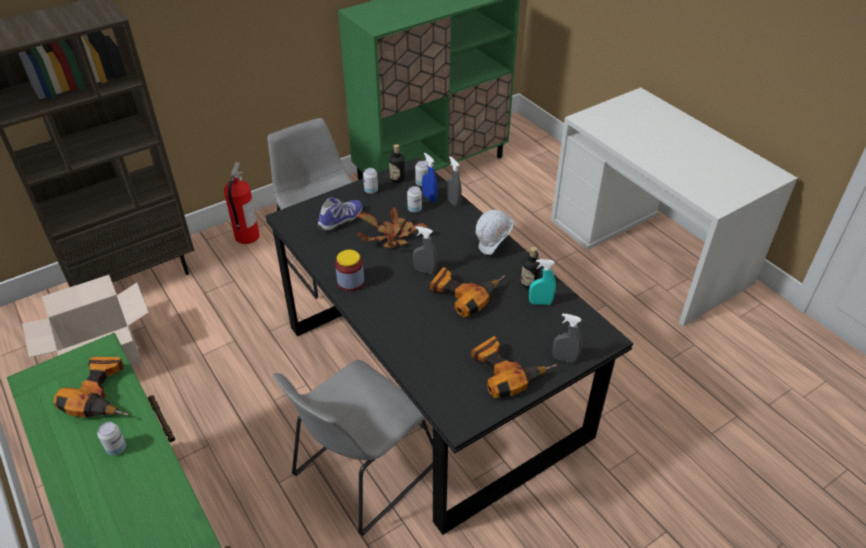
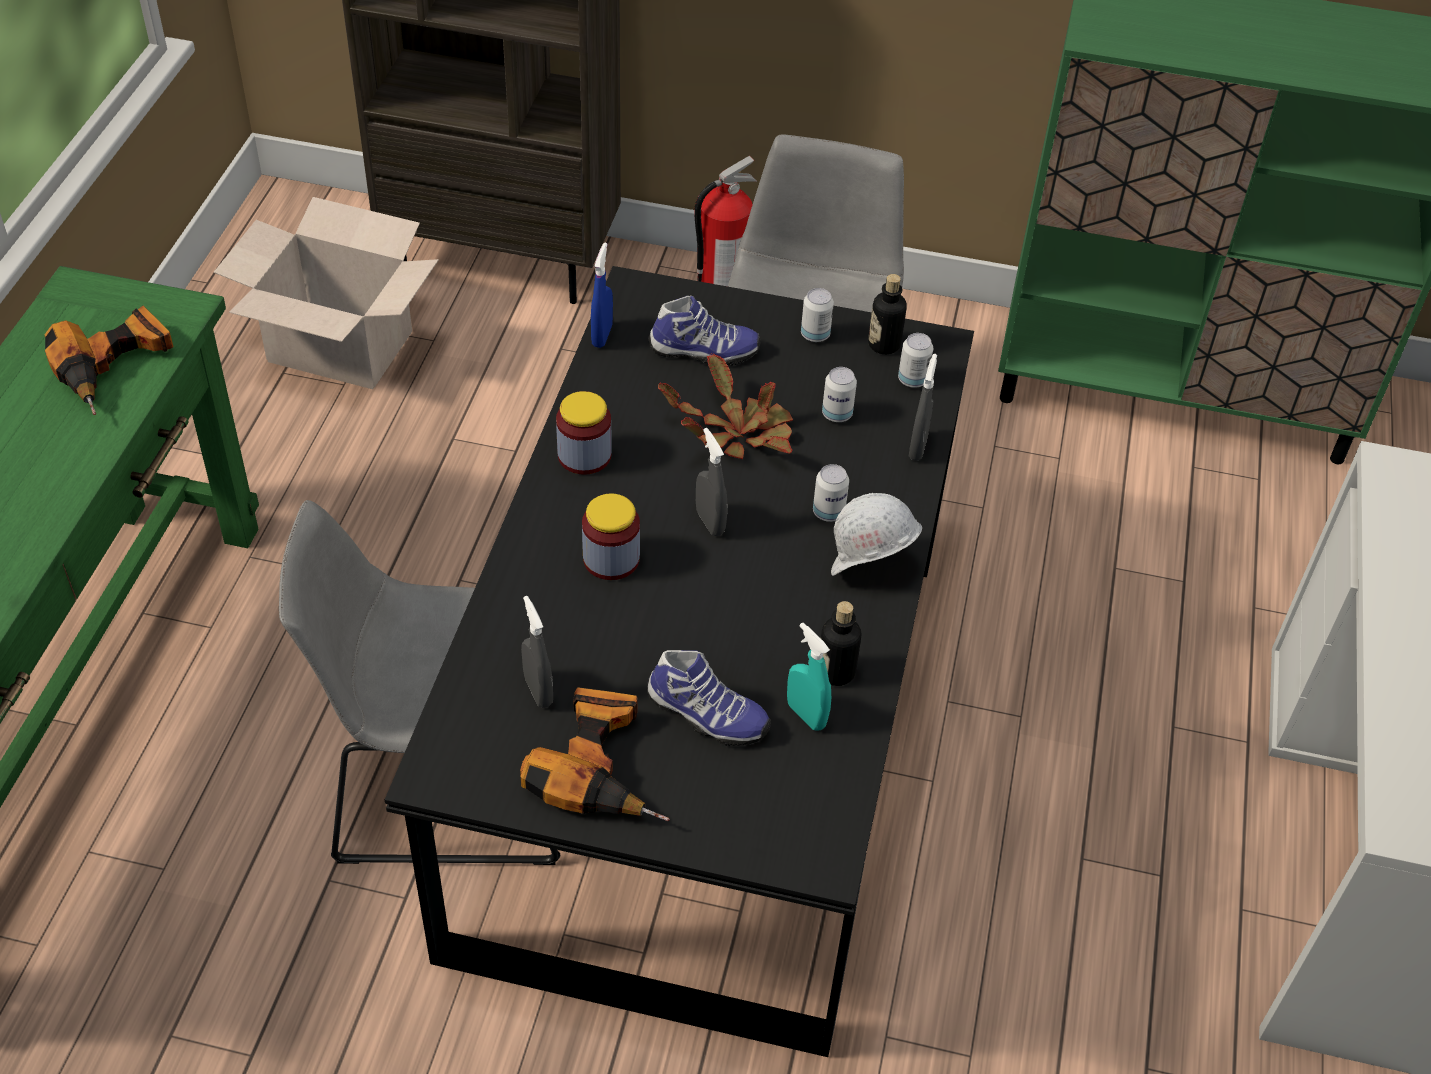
camera: 45 degrees right, 5 degrees up
(116, 448) = (45, 447): can -> can (828, 512)
(410, 306) = (611, 559): none -> jar
(429, 197) = (888, 412): blue spray bottle -> blue spray bottle (602, 336)
(464, 293) = (715, 603): power drill -> none
(513, 328) = (705, 716): none -> shoe
(564, 358) = (710, 827): grey spray bottle -> grey spray bottle (538, 691)

